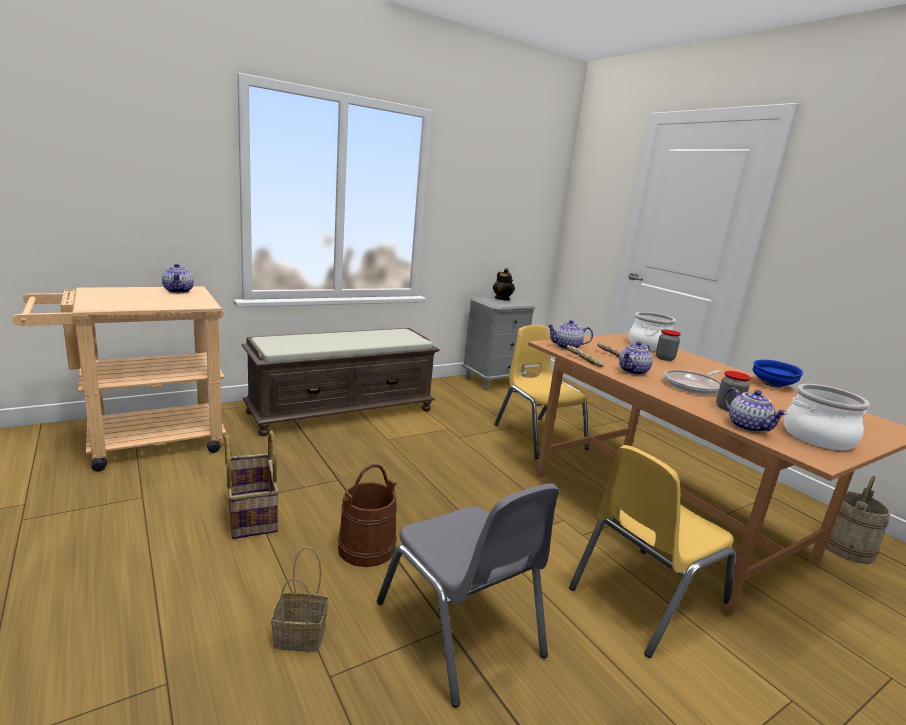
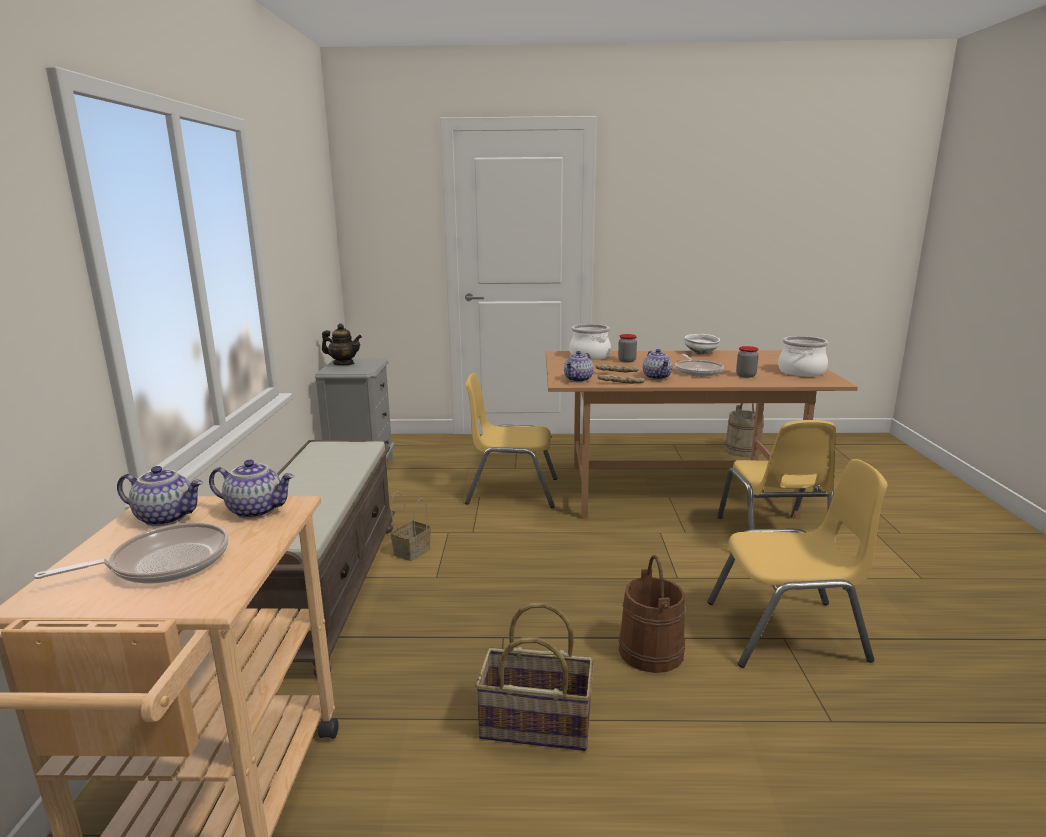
camera: 55 degrees left, 0 degrees up
(128, 297) = (163, 563): none -> frying pan
(302, 635) = (774, 727): basket -> basket (412, 550)
(460, 629) = (786, 632): grey chair -> yellow chair
(748, 427) = (782, 381): teapot -> teapot (257, 510)
(772, 385) = (701, 353): blue bowl -> white bowl

